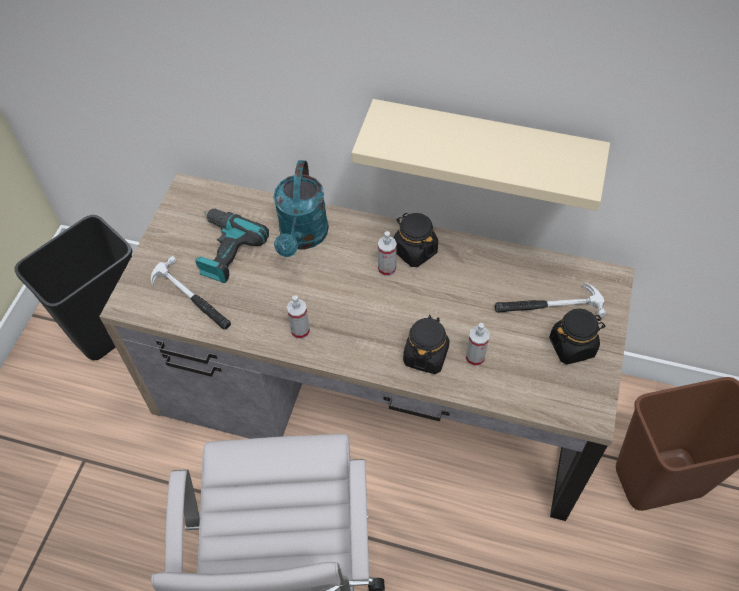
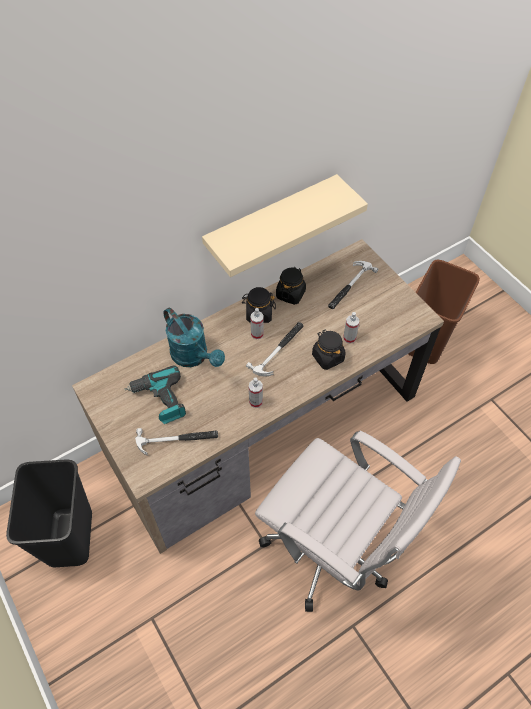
camera: 50 degrees left, 0 degrees up
(387, 303) = (279, 350): none -> hammer
(572, 346) = (381, 295): black jar -> black jar (290, 294)

